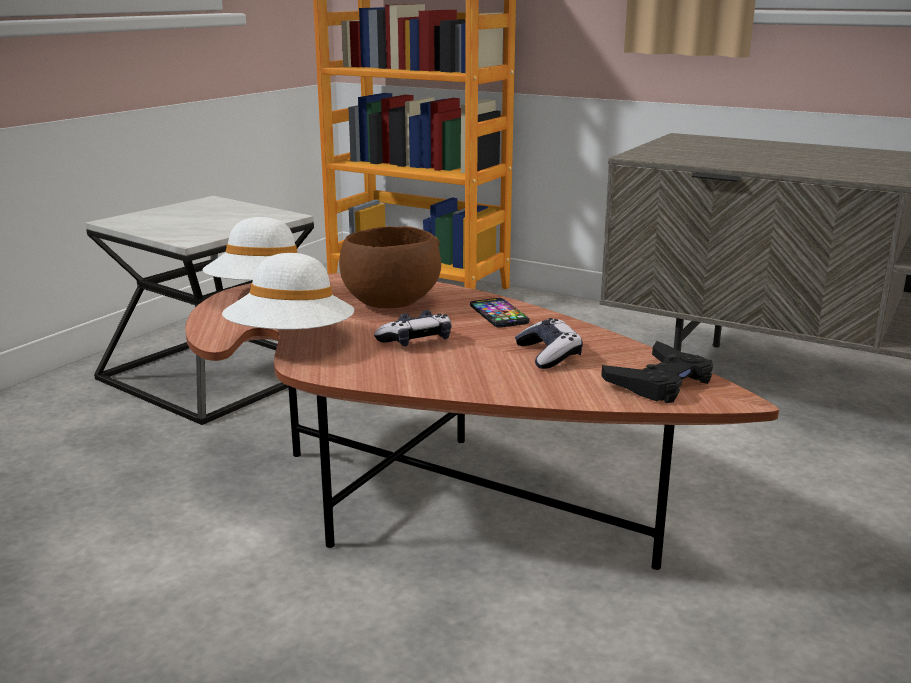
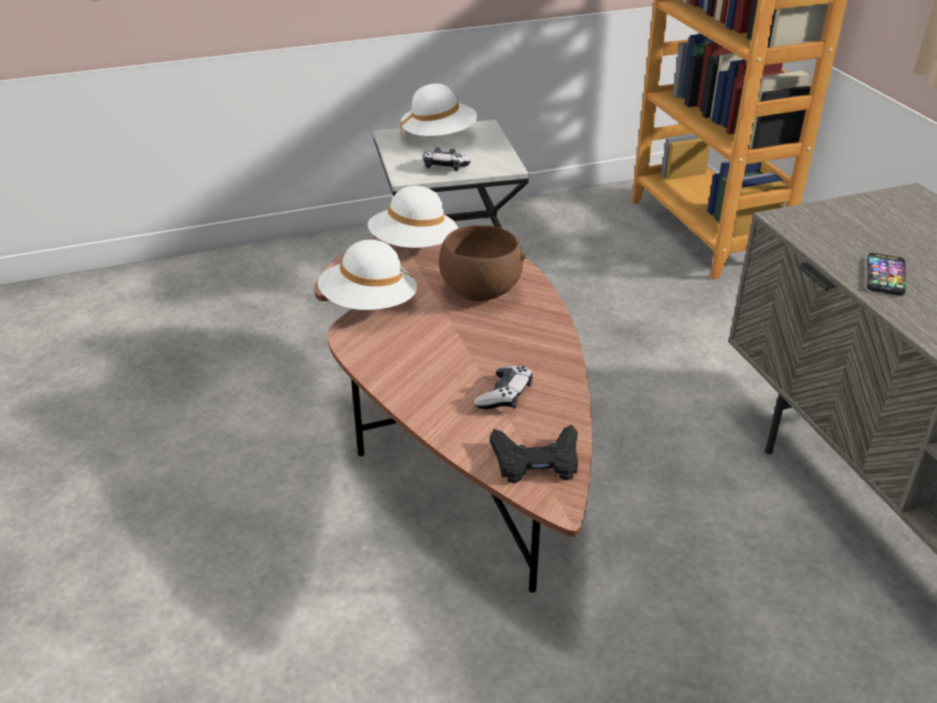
camera: 40 degrees right, 15 degrees up
(174, 213) = (439, 137): none -> white hat
(416, 341) = (441, 340): game controller -> game controller (445, 167)
(498, 314) = (535, 337): phone -> phone (885, 275)

